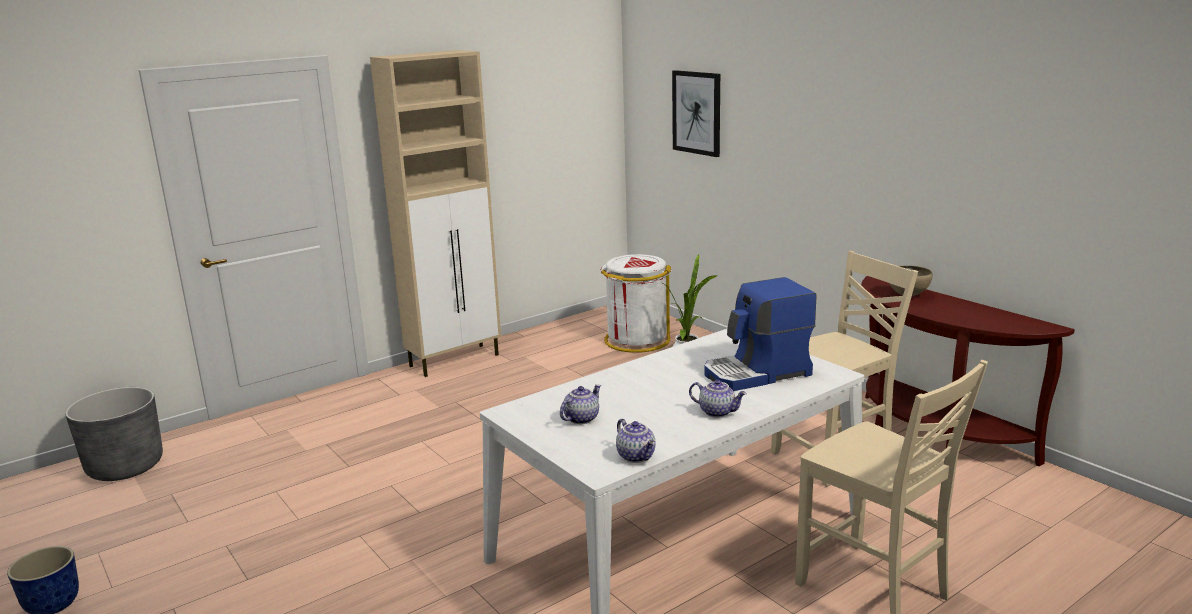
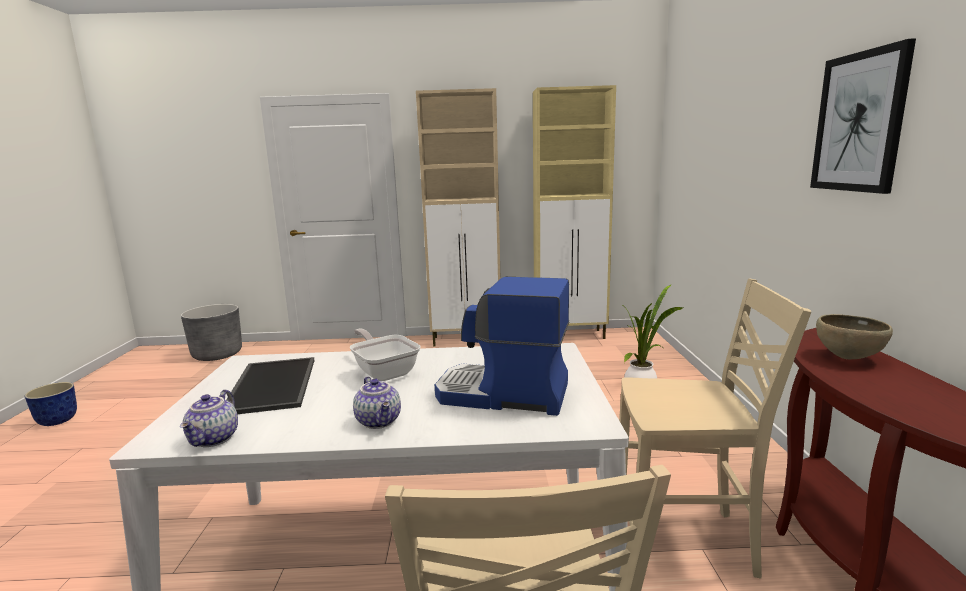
camera: 35 degrees right, 5 degrees down
(562, 327) = (571, 335): none -> beige cabinet
(581, 418) = (270, 385): teapot -> tray
(636, 340) = (616, 358): white trash can -> none
(646, 384) = (384, 372): none -> frying pan
(697, 112) = (701, 148): picture -> picture (859, 122)

